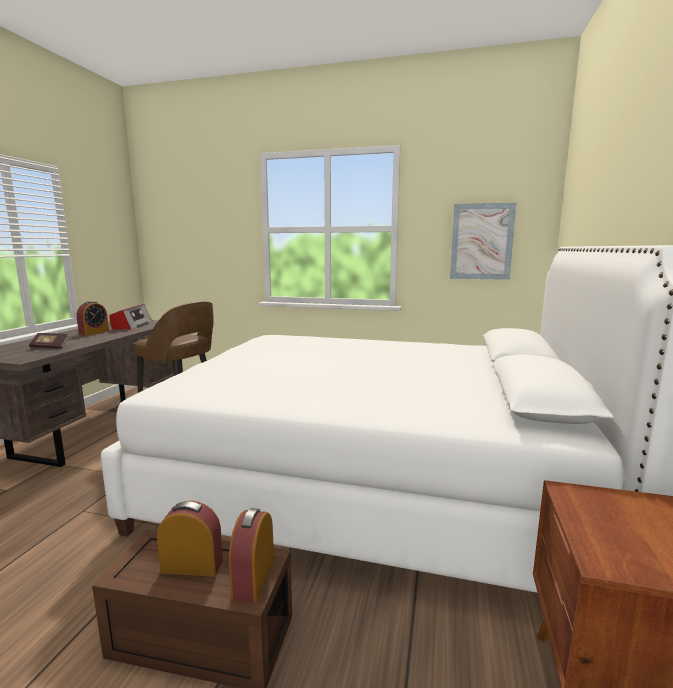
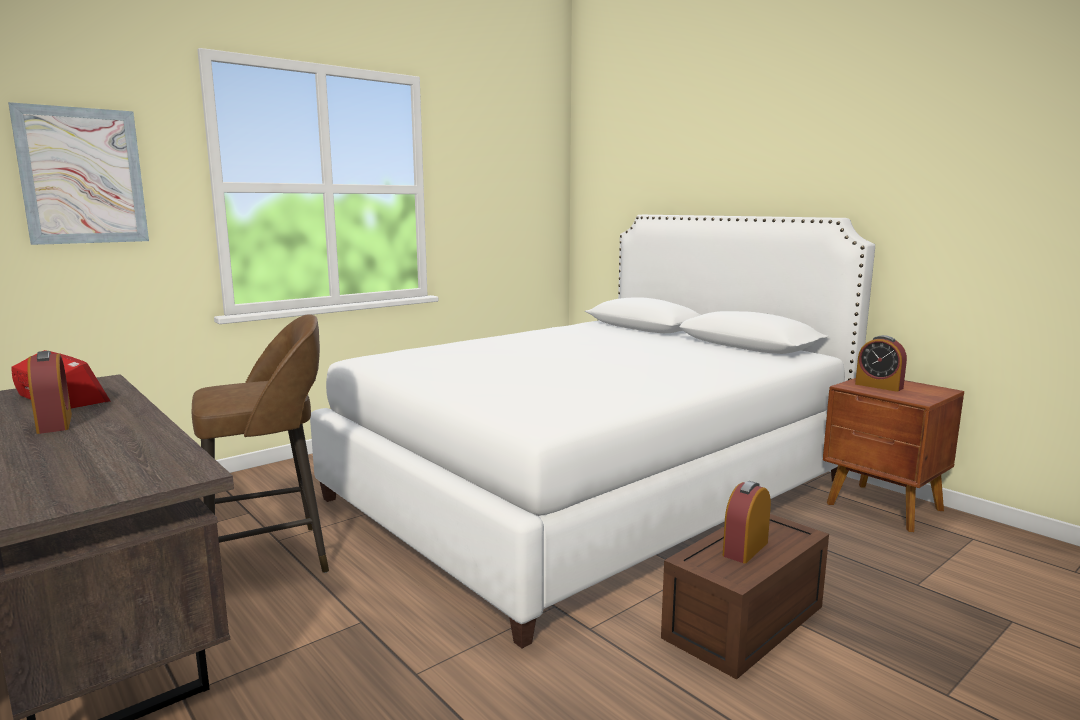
camera: 55 degrees left, 0 degrees up
(50, 347) = (118, 454): book -> none
(253, 577) = (782, 527): alarm clock -> alarm clock (879, 386)
(481, 241) = (510, 207): picture -> picture (82, 176)

